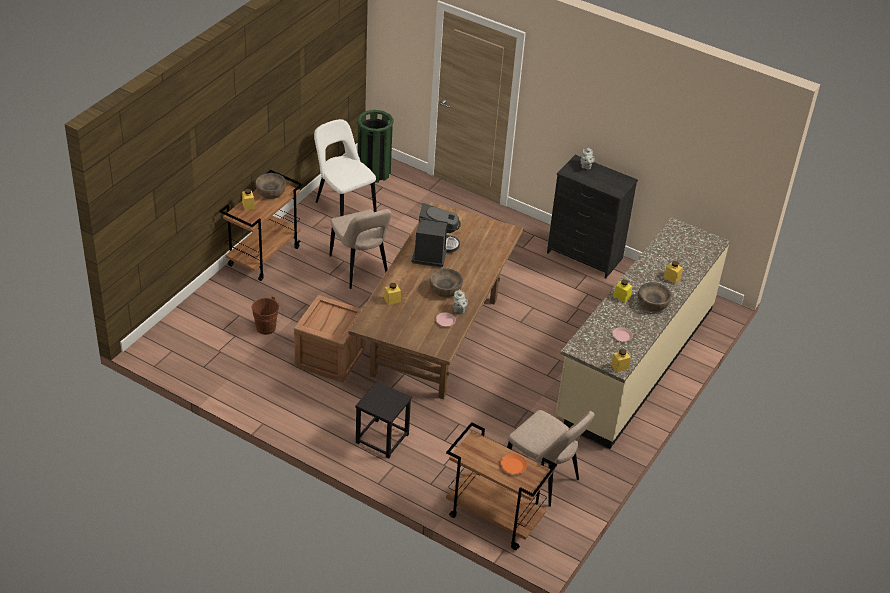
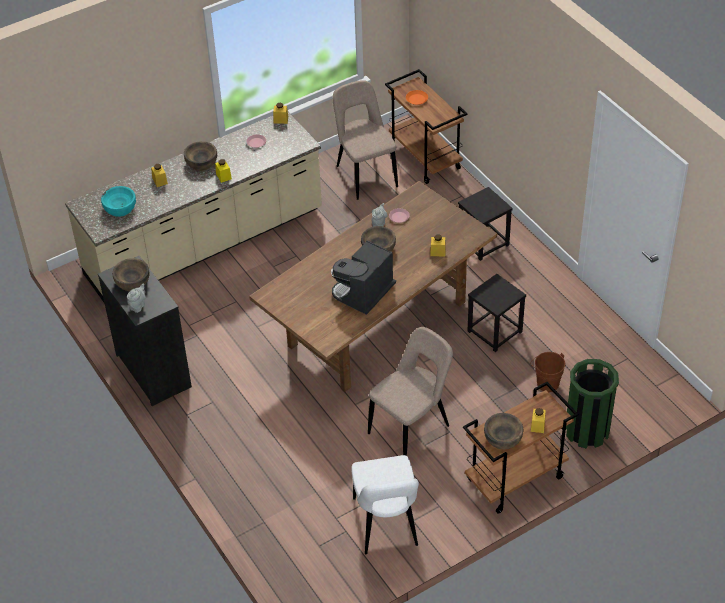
camera: 150 degrees left, 5 degrees up
(330, 357) = (495, 332): crate -> black stool
(360, 269) = (412, 427): beige chair -> beige chair turned 45 degrees clockwise
(373, 172) = (316, 576): green trash can -> green trash can (587, 430)
(606, 180) = (132, 281): none -> brown bowl
(681, 247) = (120, 208): none -> turquoise bowl

